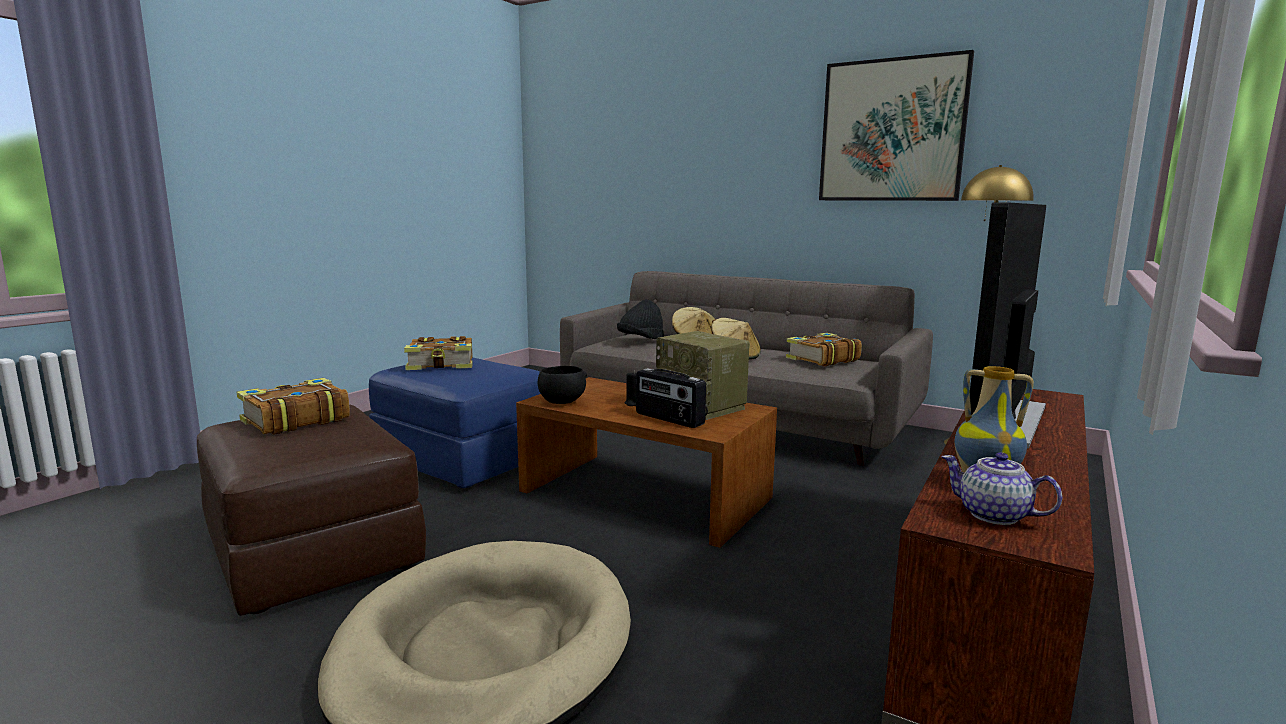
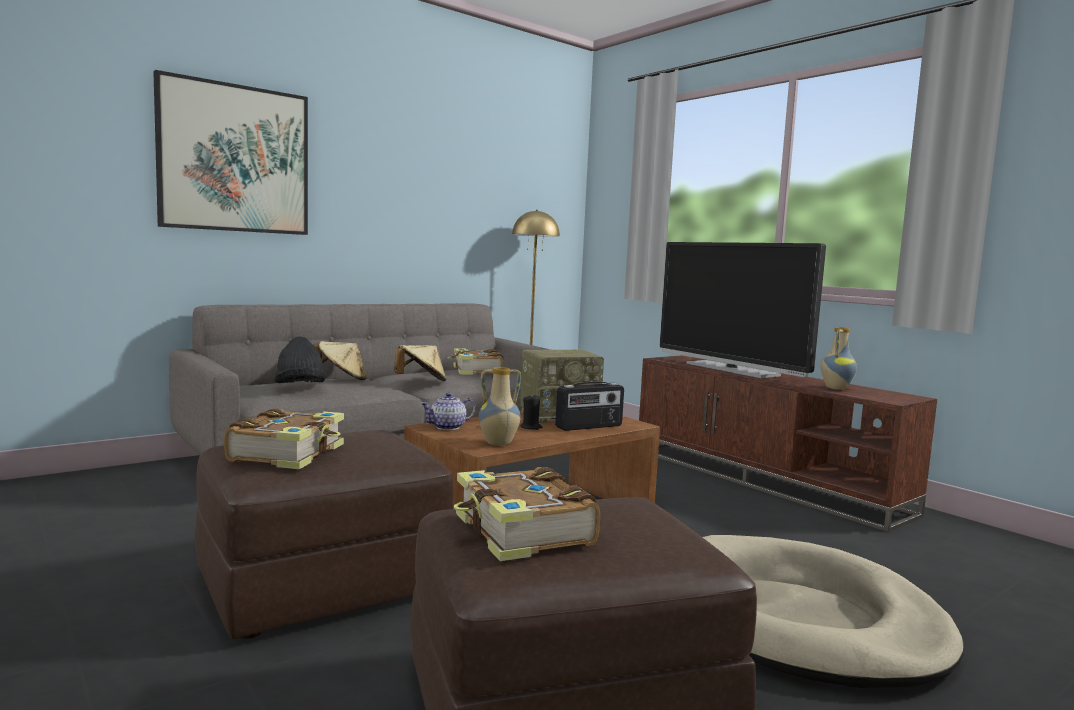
camera: 70 degrees left, 5 degrees down
(465, 459) = (325, 582): blue ottoman -> brown ottoman
(561, 402) = (498, 444): black bowl -> vase
(892, 131) = (449, 171): picture -> picture (234, 159)
(994, 515) = (880, 395): teapot -> teapot (448, 427)

